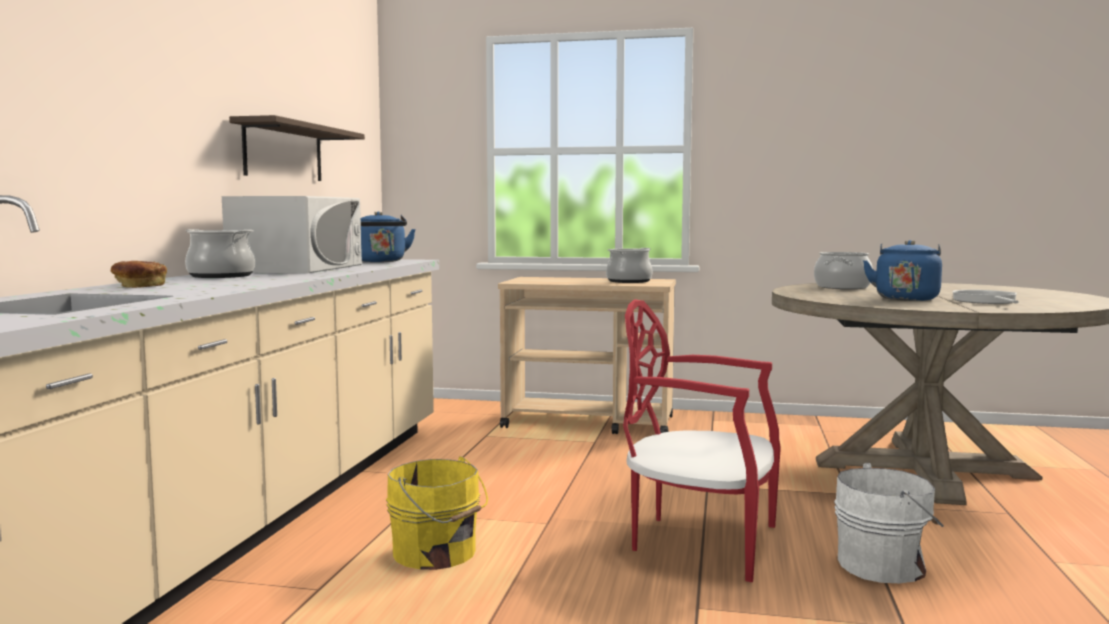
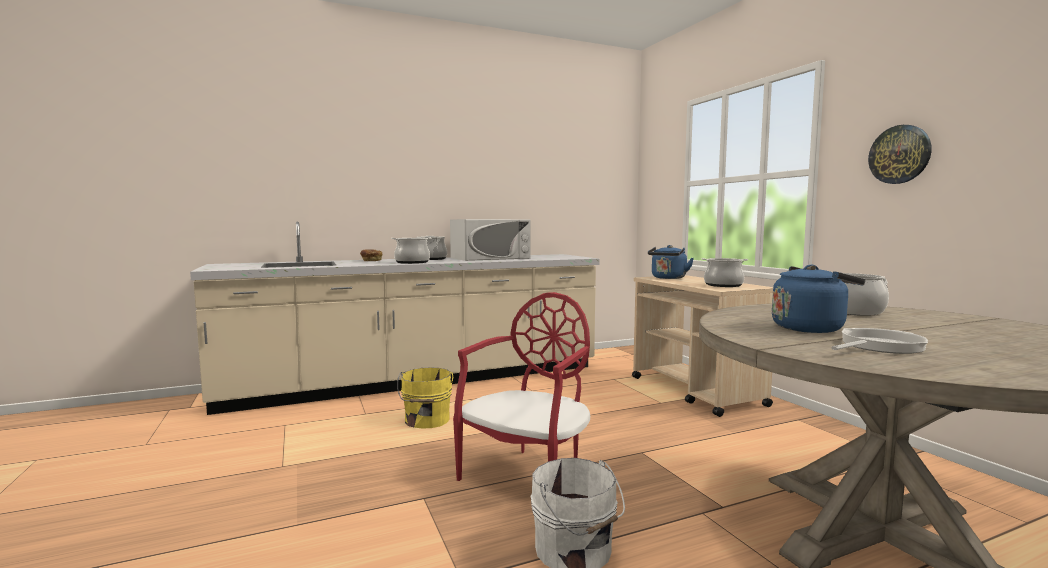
camera: 55 degrees right, 0 degrees up
(259, 281) = (412, 262): none -> cooking pot
(284, 152) = (523, 194): shelf -> none
(381, 261) = (558, 257): blue kettle -> blue kettle (668, 278)
(700, 542) = (528, 475): red chair -> red chair turned 45 degrees clockwise
(780, 139) = (899, 154): none -> wall clock

